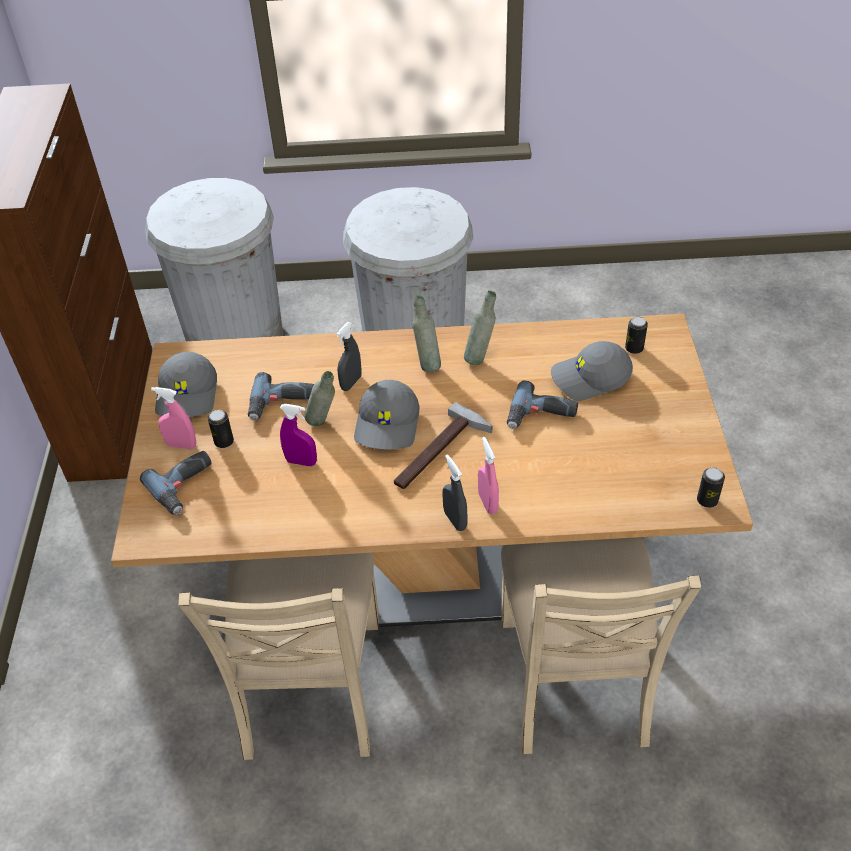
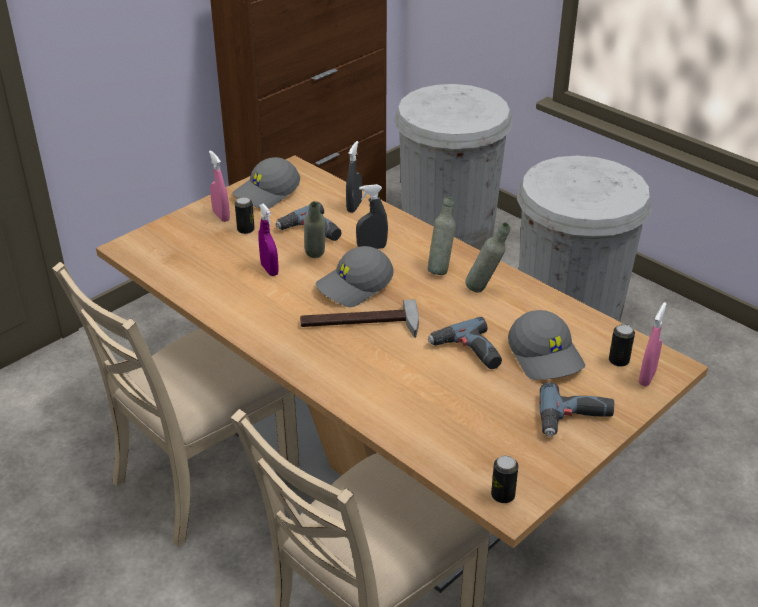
camera: 45 degrees right, 10 degrees down
(186, 486) = (188, 238): power drill -> power drill (575, 420)
(455, 520) = (304, 368): grey spray bottle -> grey spray bottle (354, 206)
(487, 503) = (341, 375): pink spray bottle -> pink spray bottle (647, 377)
(590, 379) = (546, 356): grey cap -> grey cap turned 150 degrees counterclockwise

